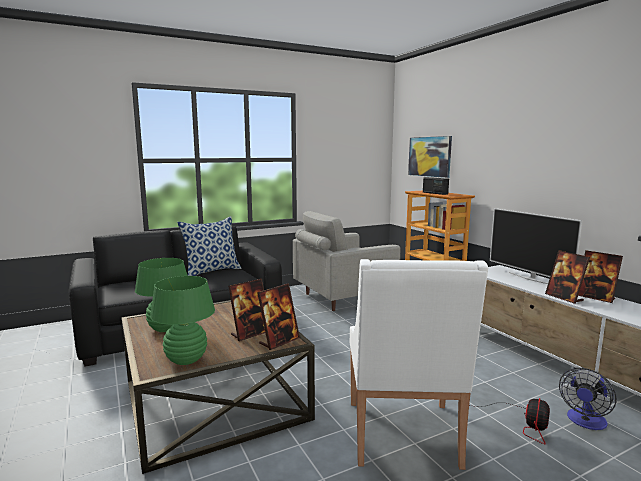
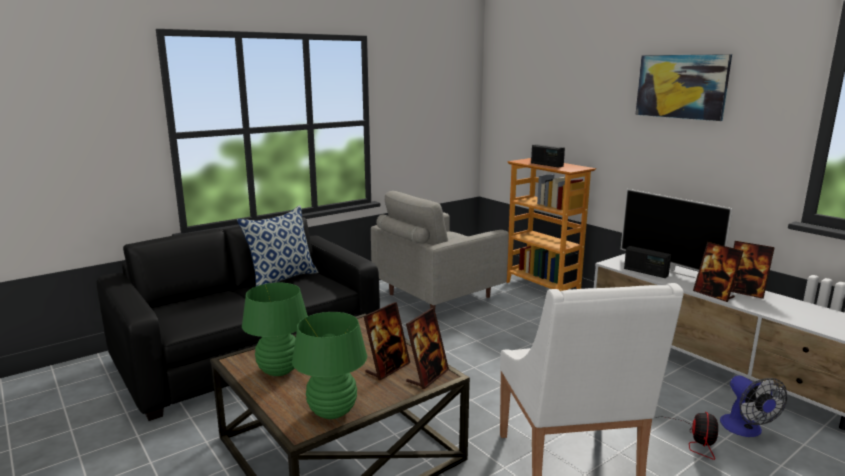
camera: 10 degrees left, 5 degrees up
(429, 156) = (535, 116): picture -> picture (681, 86)
(507, 279) = (645, 272): none -> radio
(585, 422) = (745, 430): fan -> fan turned 45 degrees counterclockwise

